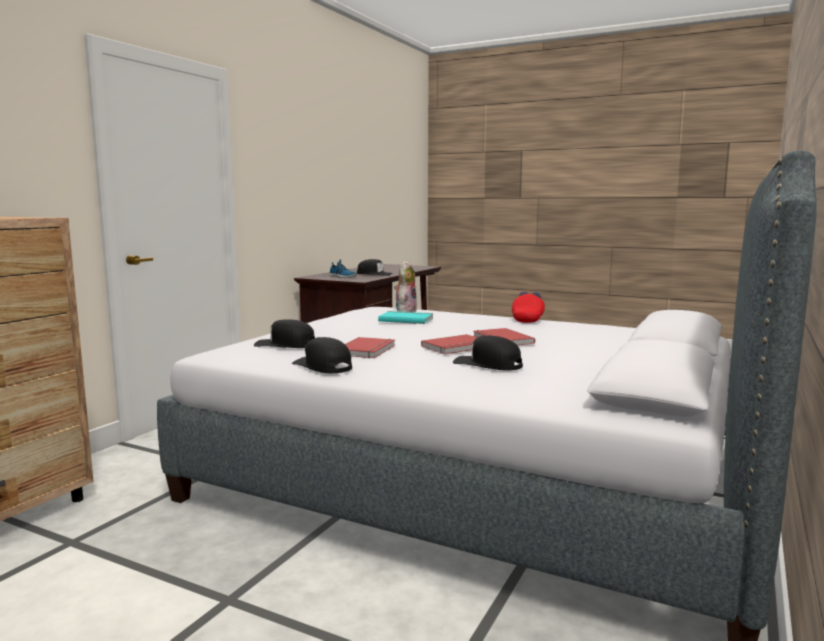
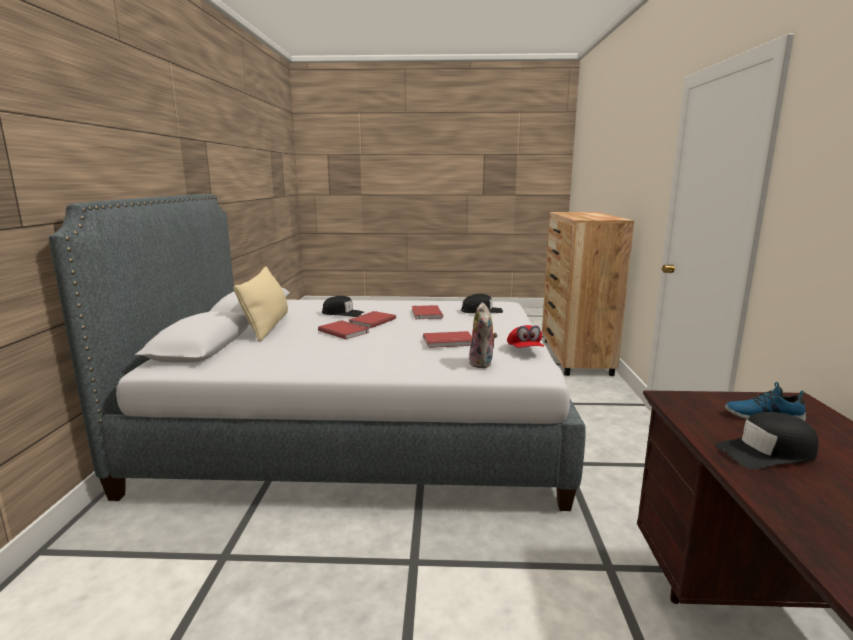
camera: 155 degrees right, 5 degrees up
(323, 366) = (429, 303): black cap -> none
(406, 319) = (449, 342): turquoise book -> red book
(527, 319) = (333, 369): red cap -> red cap (524, 350)
(608, 359) = (267, 326): none -> beige pillow

